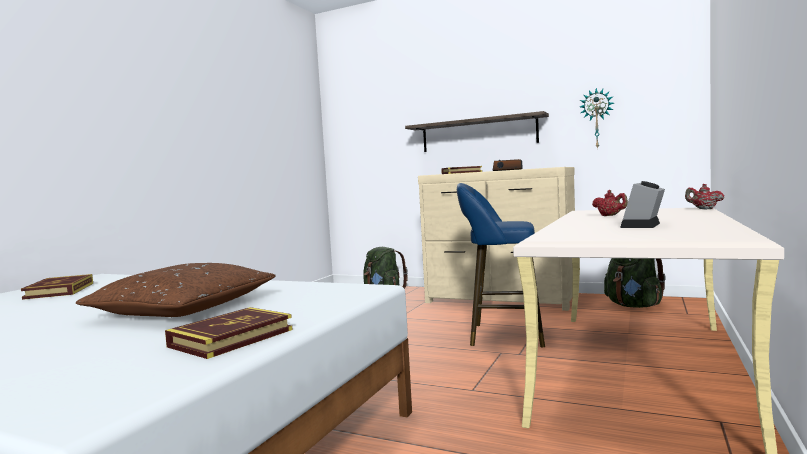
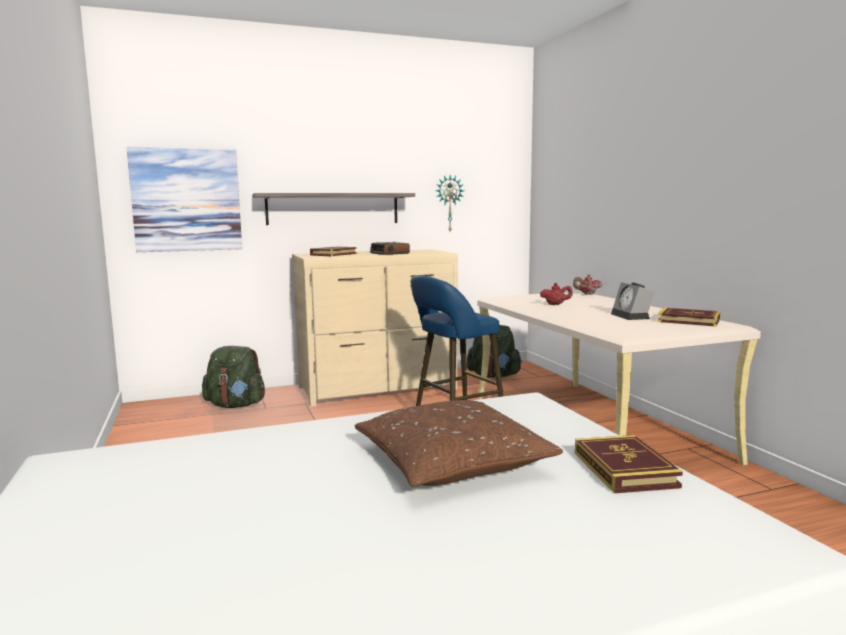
camera: 45 degrees left, 5 degrees up
(60, 291) = (118, 494): book -> book (688, 321)
(371, 136) = (186, 200): none -> picture

